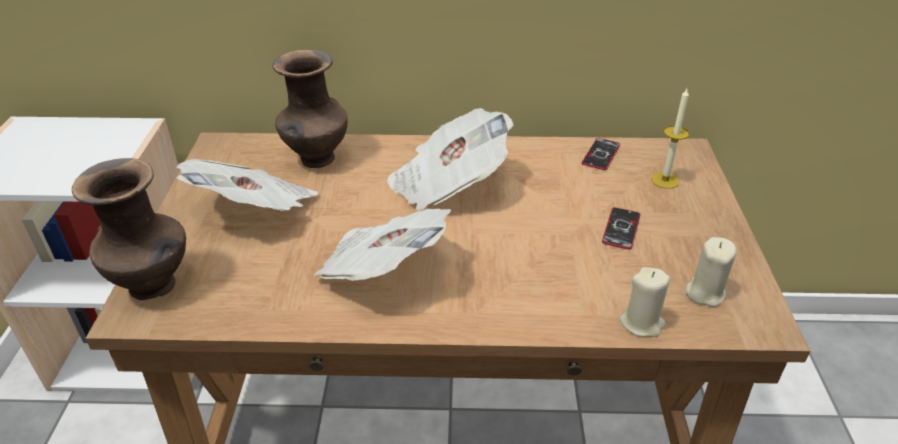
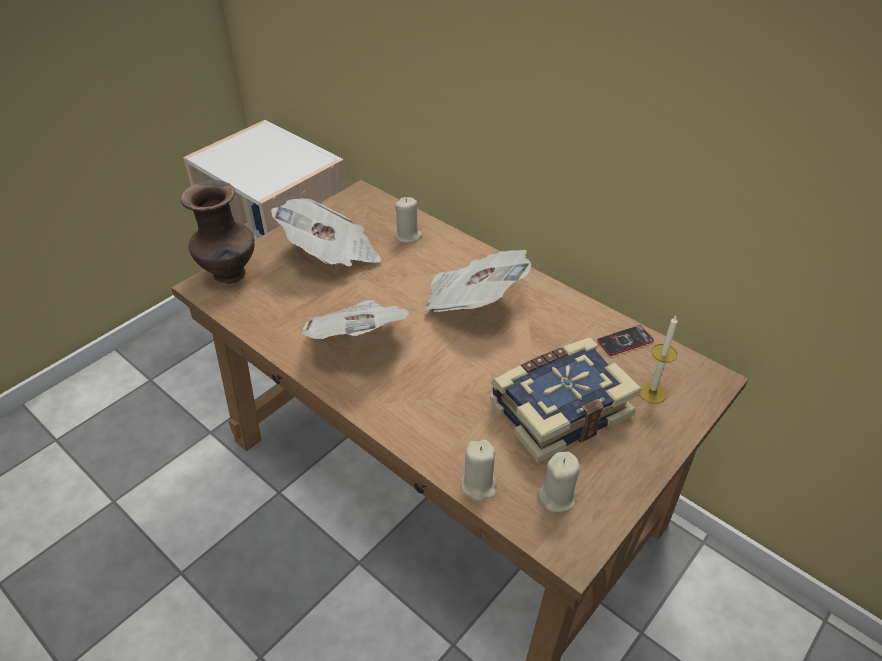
camera: 40 degrees right, 5 degrees up
(316, 159) = (408, 236): brown vase -> beige candle
(621, 229) = (558, 409): phone -> book

